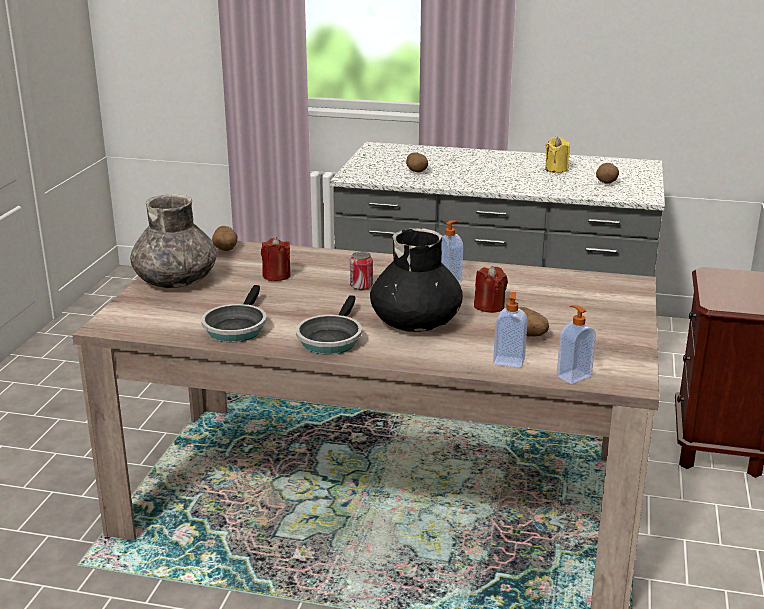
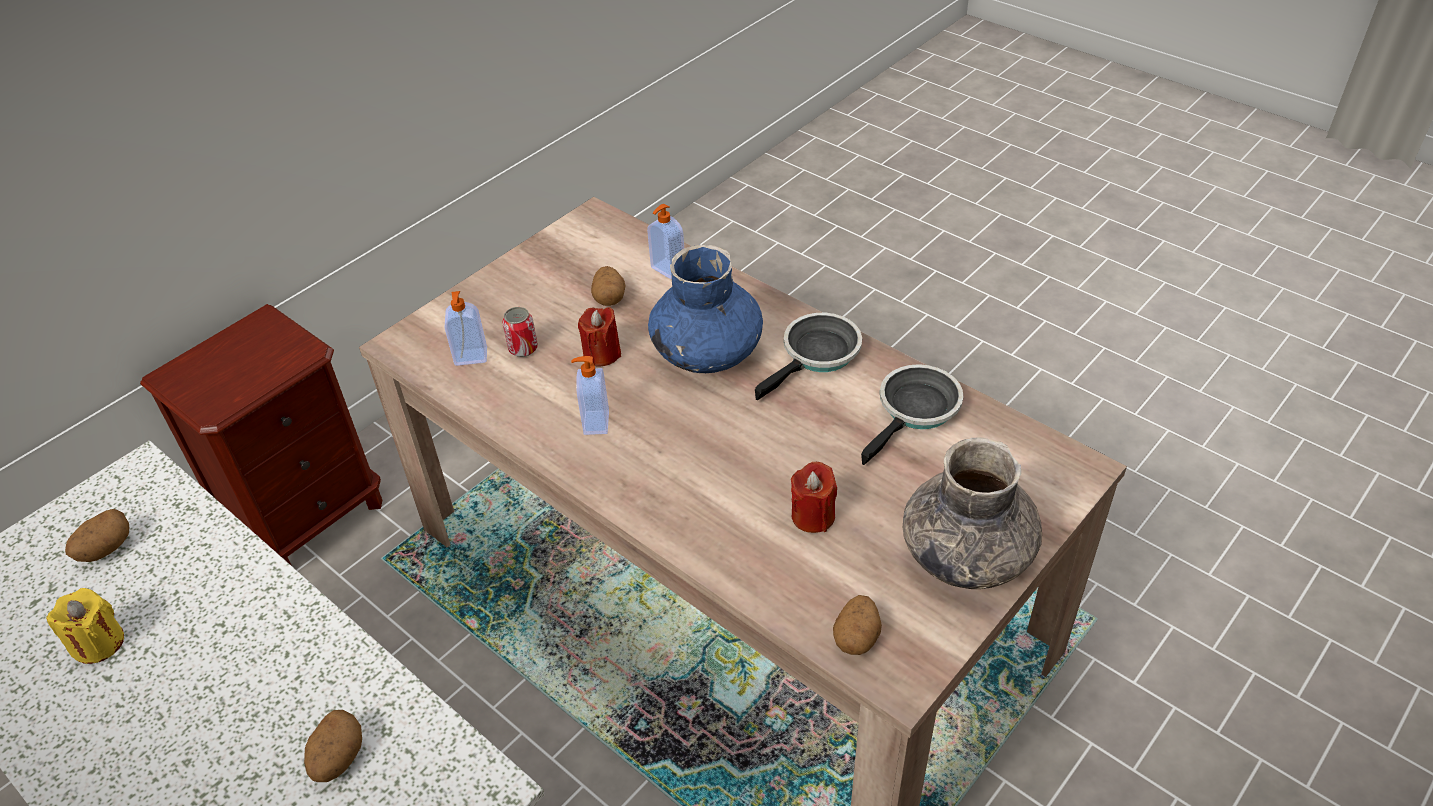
camera: 150 degrees left, 20 degrees up
(361, 286) = (715, 446): can -> can (523, 348)
(416, 323) = (707, 351): black vase -> blue vase
(573, 376) = (631, 236): soap dispenser -> soap dispenser (471, 357)

